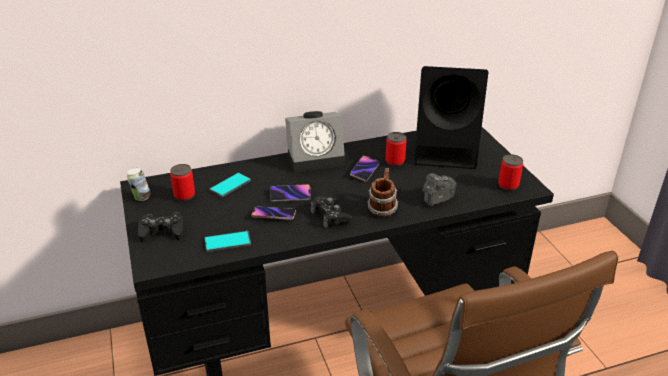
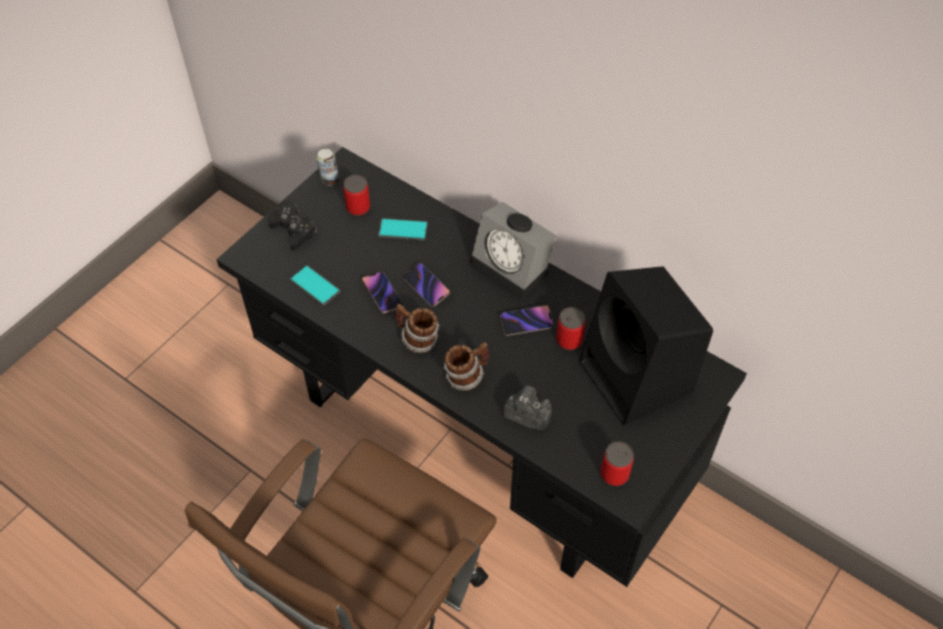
camera: 55 degrees right, 20 degrees up
(330, 216) = (417, 340): black game controller -> mug

